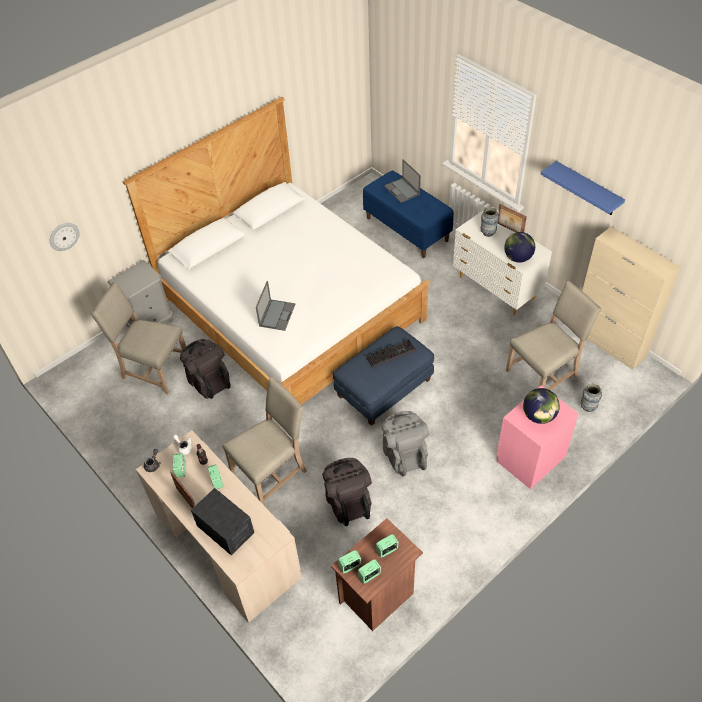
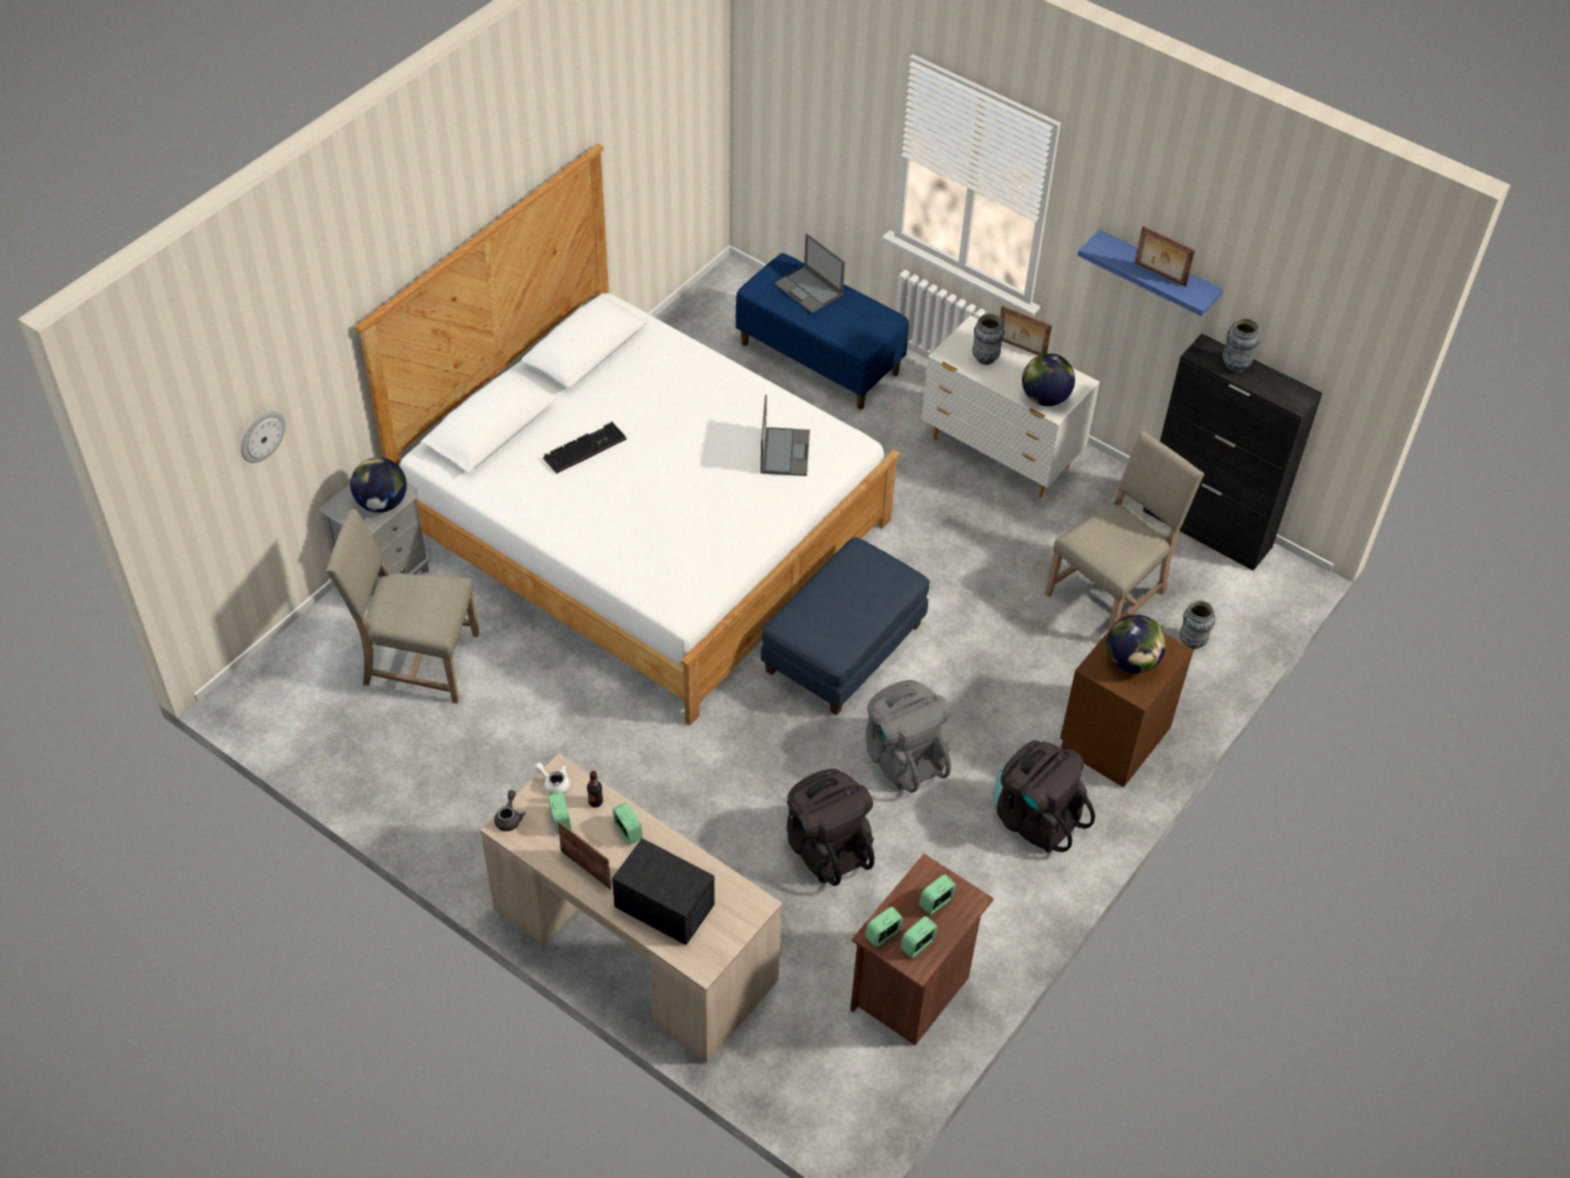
camera: 15 degrees left, 0 degrees up
(140, 281) = (382, 503): none -> globe
(208, 381) = (526, 672): black backpack -> black backpack (1035, 818)
(271, 472) = (682, 814): beige chair -> none
(277, 314) = (652, 538): laptop -> laptop (784, 451)
(391, 353) = (857, 585): keyboard -> keyboard (585, 447)
(530, 458) = (1113, 737): pink nightstand -> brown nightstand
(587, 188) = (1159, 275): none -> picture frame
(609, 343) = (1207, 529): beige cabinet -> black cabinet
(628, 246) = (1235, 365): none -> vase

